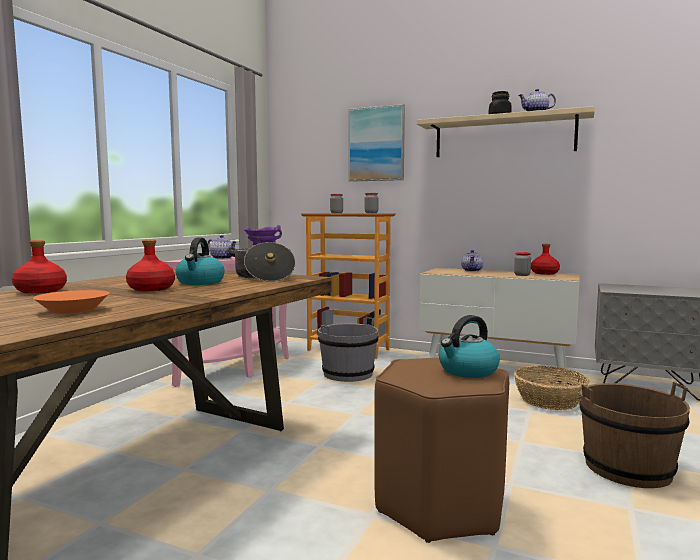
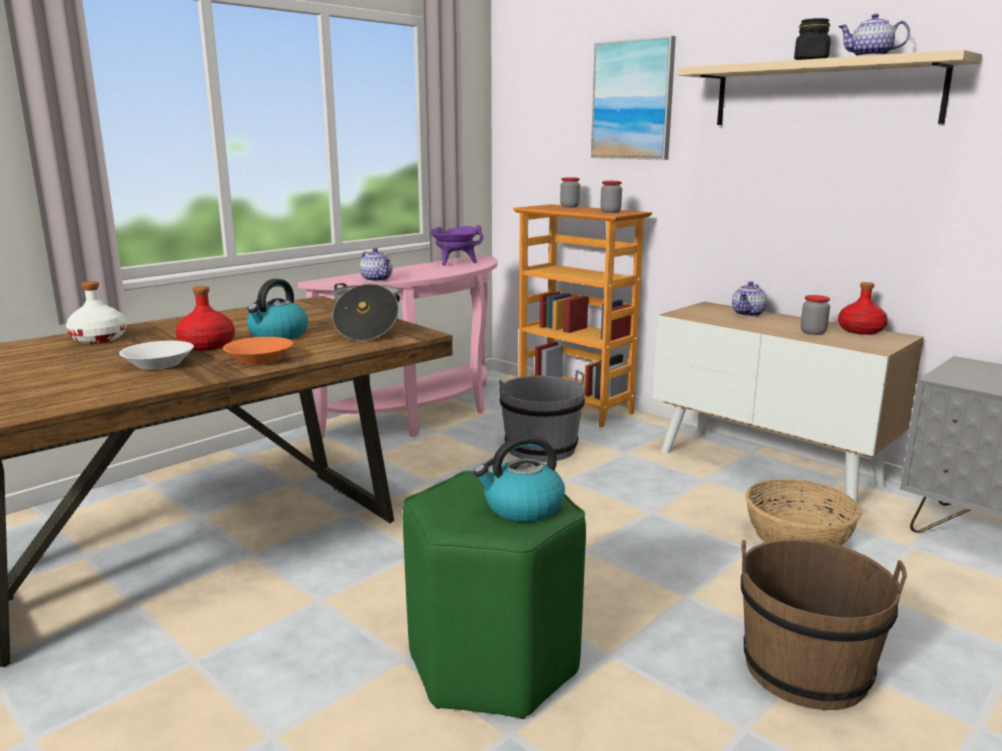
camera: 20 degrees right, 10 degrees up
(41, 291) = (99, 339): red bottle -> white bottle
(74, 310) = (77, 383): orange bowl -> orange bowl (260, 360)
(130, 298) = (158, 365): none -> white bowl
(440, 506) = (492, 665): brown stool -> green stool

